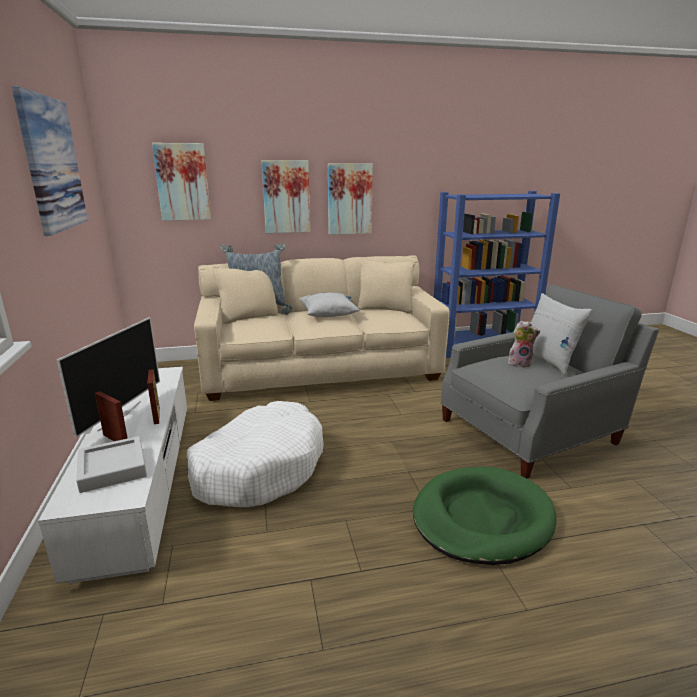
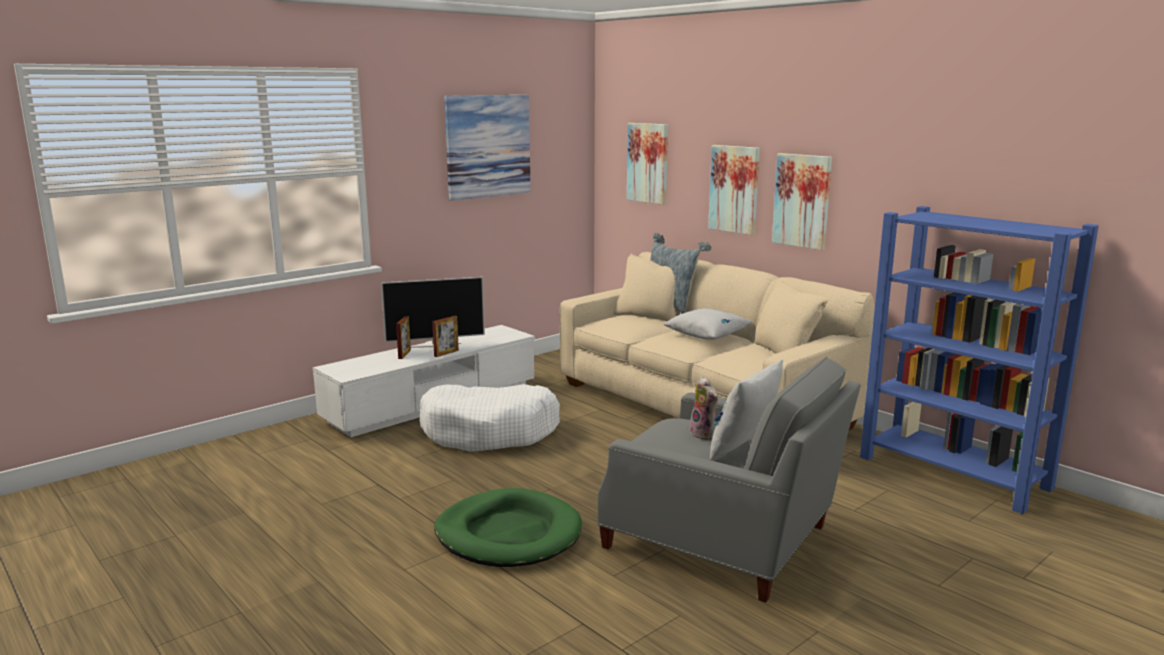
camera: 60 degrees right, 5 degrees down
(113, 468) = (372, 364): grey tray -> none

